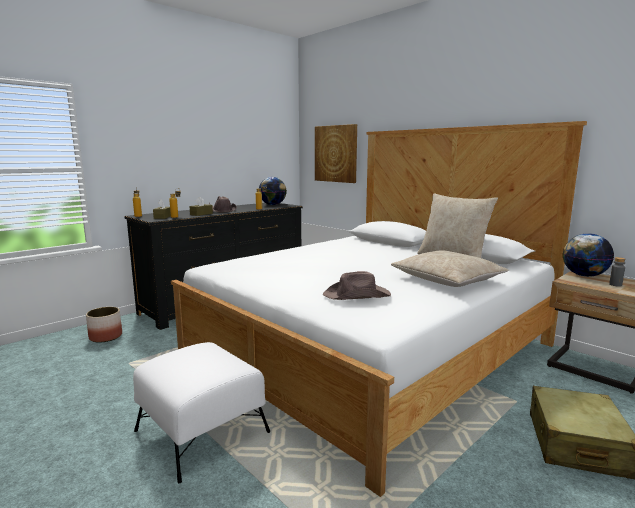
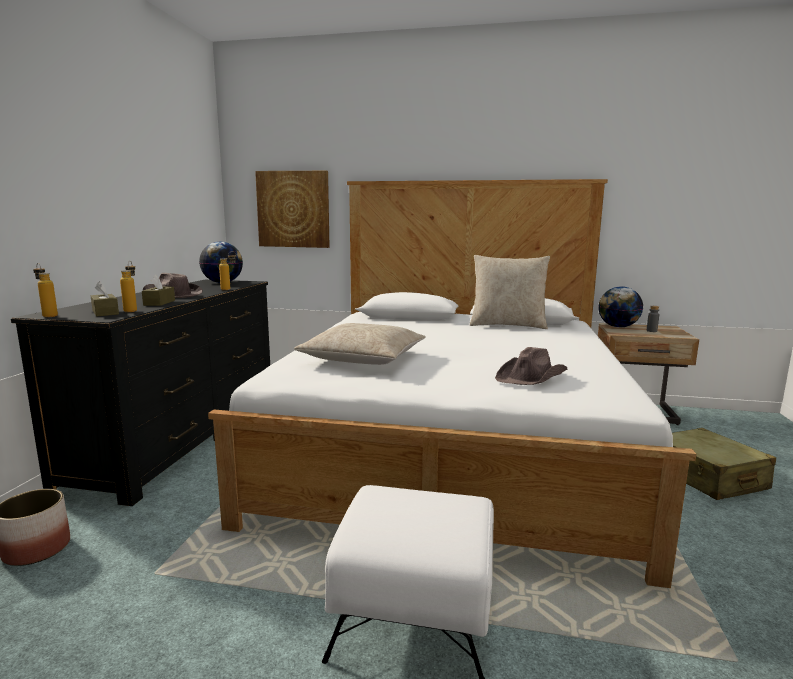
camera: 35 degrees left, 0 degrees up
(447, 279) = (556, 346): beige pillow -> beige pillow (363, 358)

